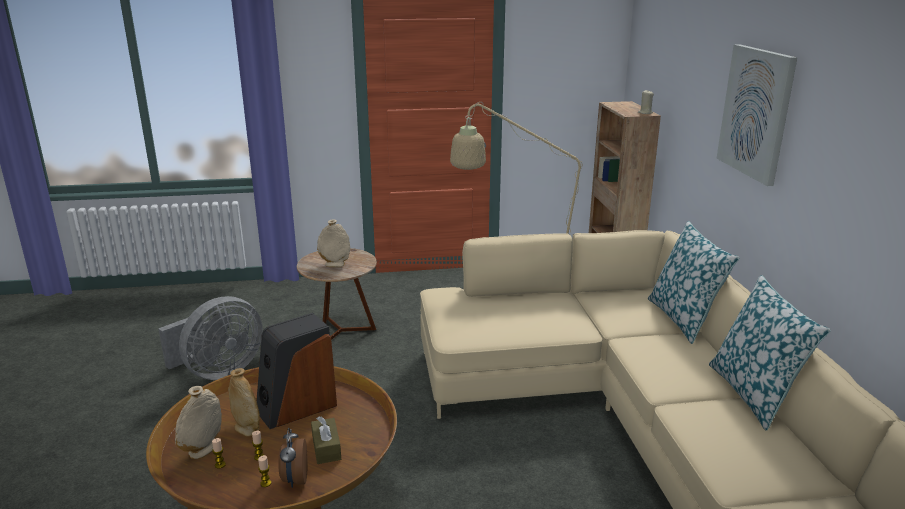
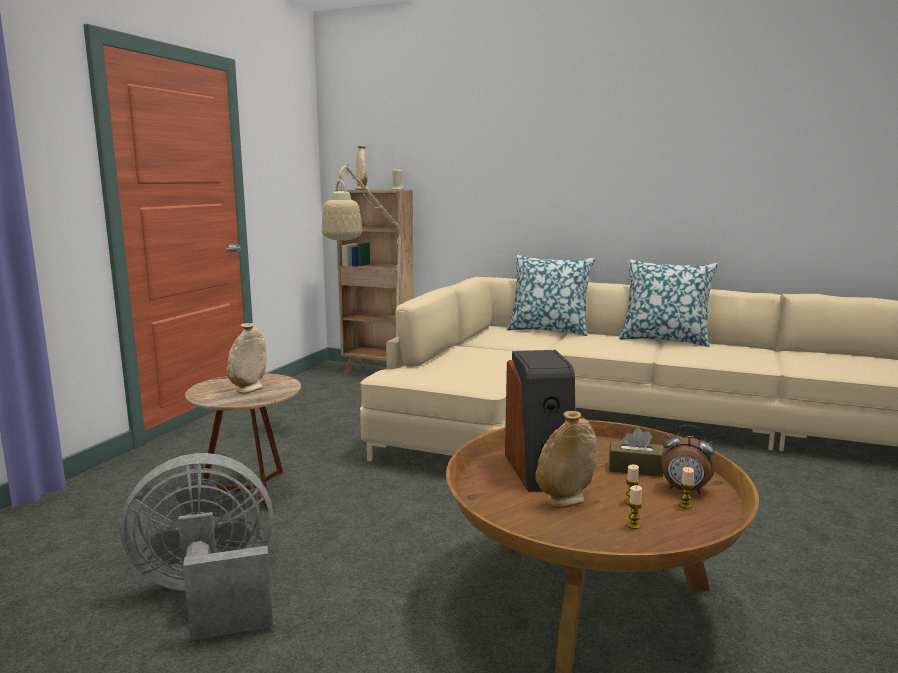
camera: 60 degrees left, 10 degrees down
(203, 450) = (593, 532): beige vase -> beige vase (361, 189)
(219, 372) = (209, 596): grey fan -> grey fan turned 90 degrees counterclockwise
(756, 112) = (552, 156): picture -> none

